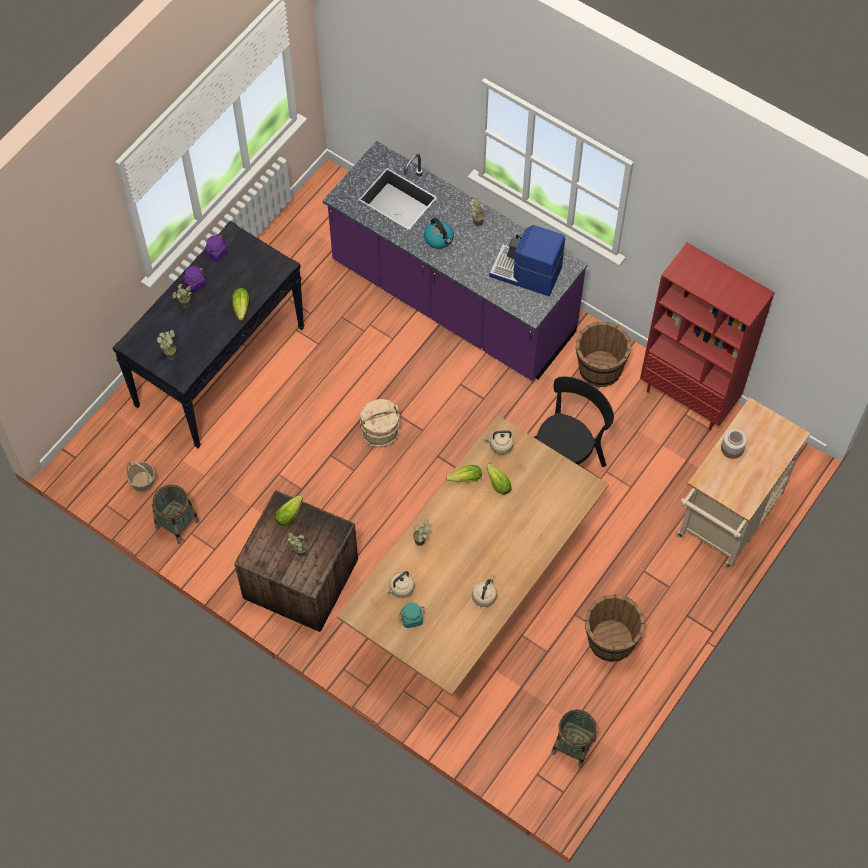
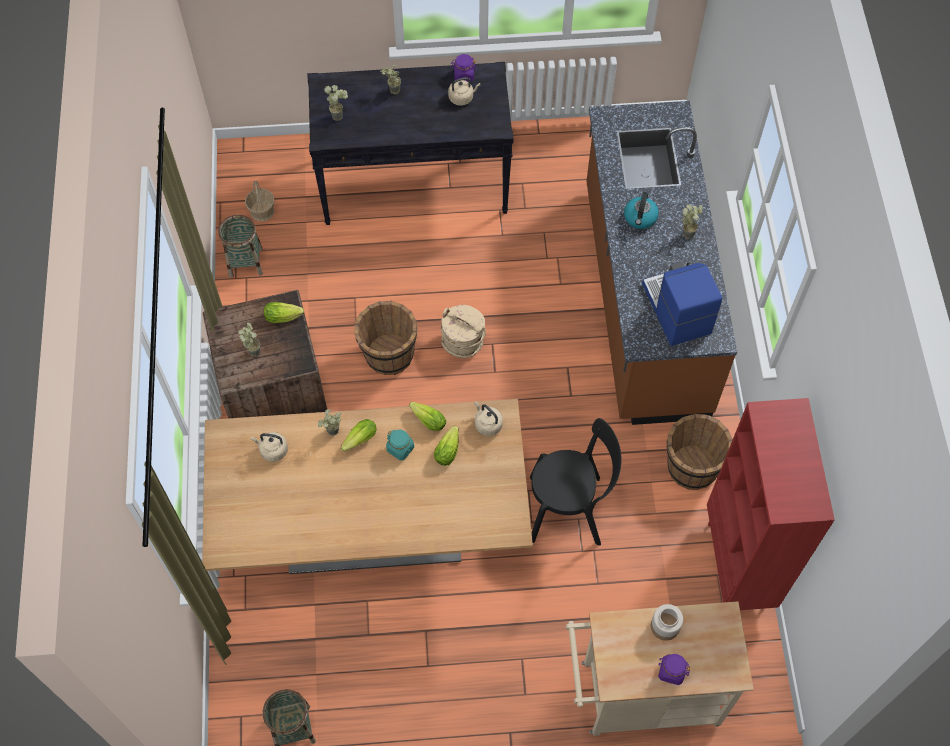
camera: 50 degrees right, 0 degrees up
(195, 283) = (420, 82): purple jar -> purple jar (671, 671)
(241, 309) = (427, 130): lettuce -> lettuce (358, 440)
(412, 618) = (251, 480): turquoise jar -> turquoise jar (400, 449)
(452, 300) = (643, 300): purple counter -> brown counter
(484, 595) = (323, 523): beige kettle -> beige kettle (462, 97)
(610, 641) = (425, 682): brown bucket -> brown bucket (388, 354)

